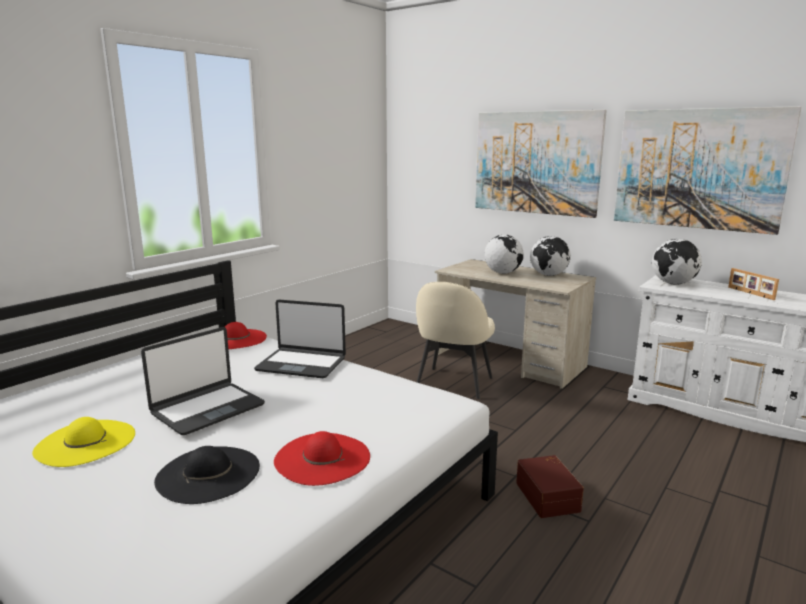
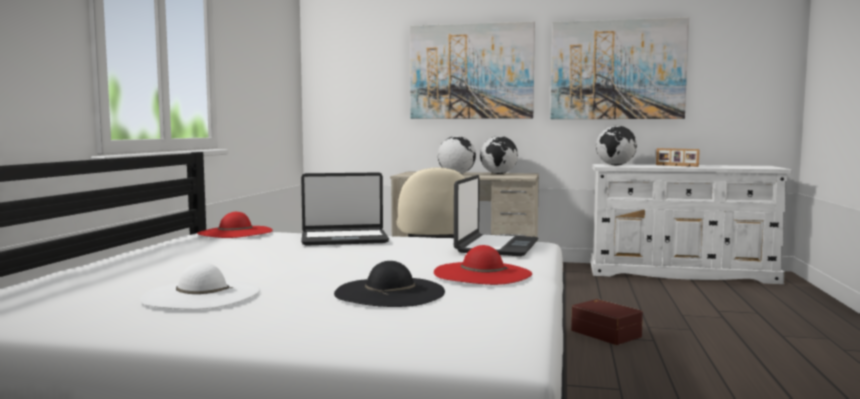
camera: 25 degrees left, 10 degrees down
(85, 442) = (201, 295): yellow hat -> white hat
(207, 409) = (303, 265): laptop -> laptop (496, 247)

